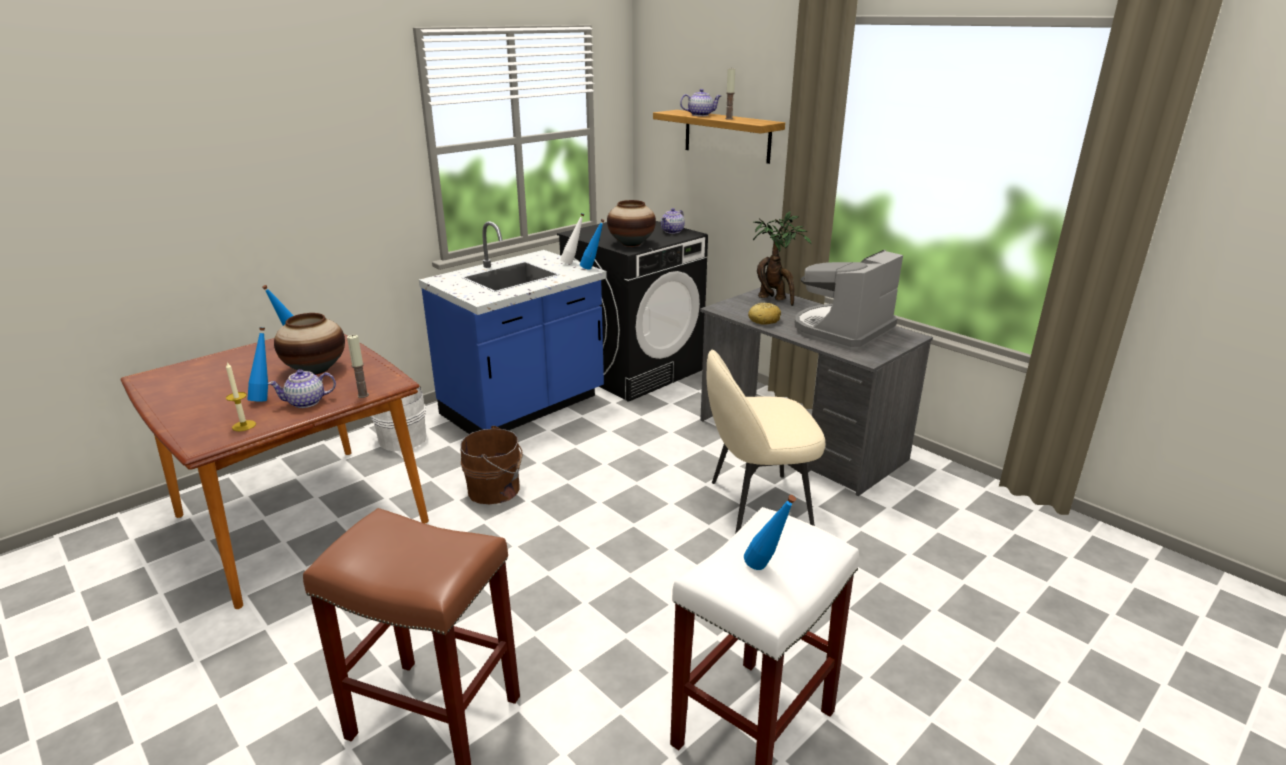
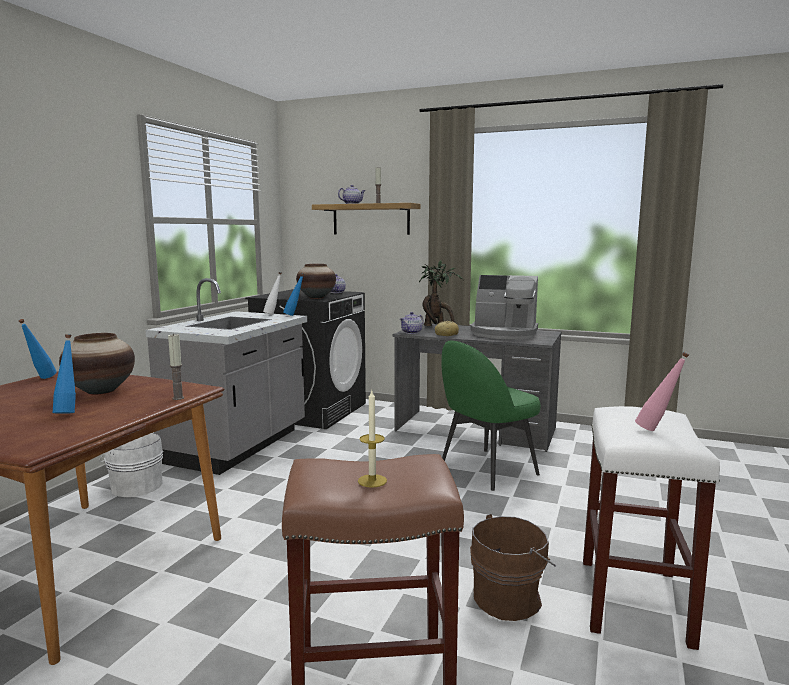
camera: 25 degrees left, 15 degrees down
(244, 426) = (70, 430): candle -> candle (372, 481)
(307, 402) = (122, 409): teapot -> teapot (411, 332)
(496, 489) = (266, 503): brown bucket -> brown bucket (510, 598)
(524, 407) = (239, 446): blue counter -> grey counter
(757, 504) = (486, 469): beige chair -> green chair
(766, 570) = (657, 430): blue bottle -> pink bottle
(842, 330) = (504, 334): coffee machine -> coffee machine turned 90 degrees counterclockwise

